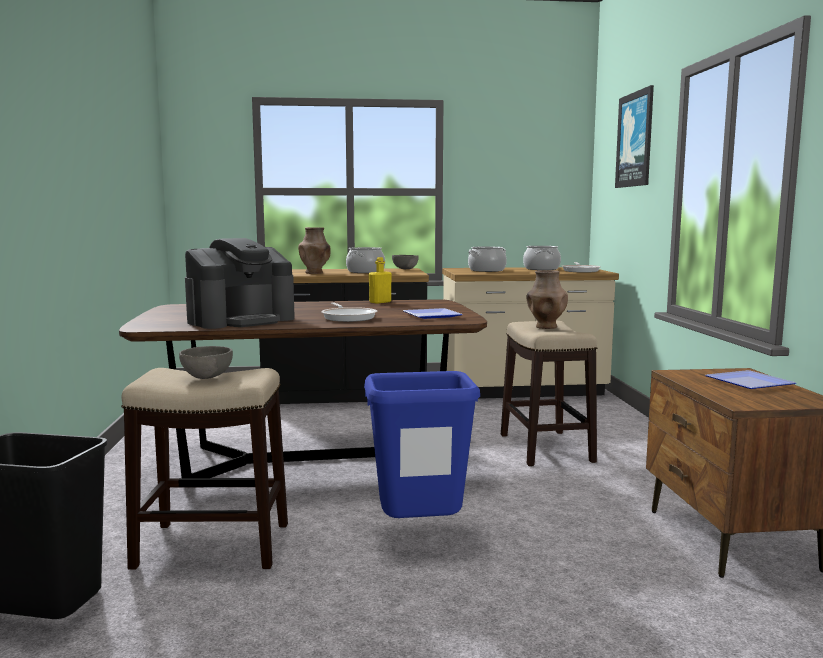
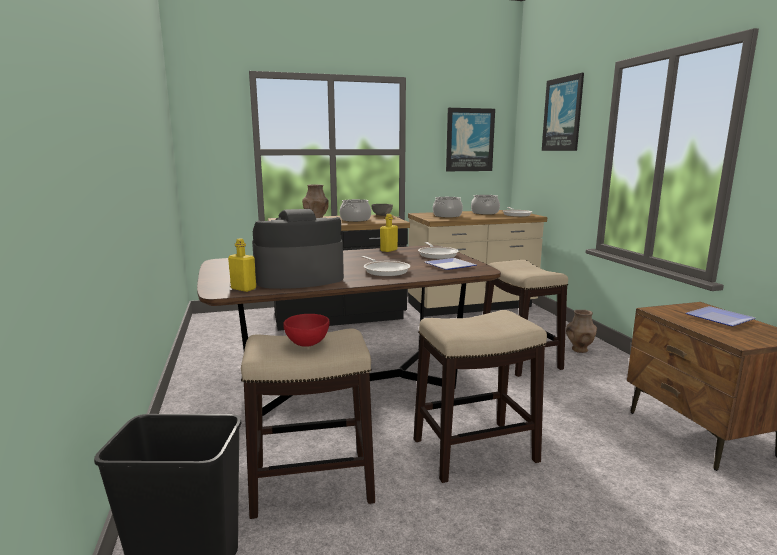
camera: 10 degrees left, 5 degrees up
(171, 326) = (243, 289): none -> yellow bottle
(206, 377) = (306, 343): grey bowl -> red bowl
(241, 320) = (298, 278): coffee machine -> coffee machine turned 150 degrees counterclockwise
(419, 532) = (473, 450): blue trash can -> stool
(433, 307) = (437, 254): none -> frying pan
(529, 177) = (469, 140): none -> picture
(546, 327) = (522, 267): brown vase -> brown vase (579, 350)

